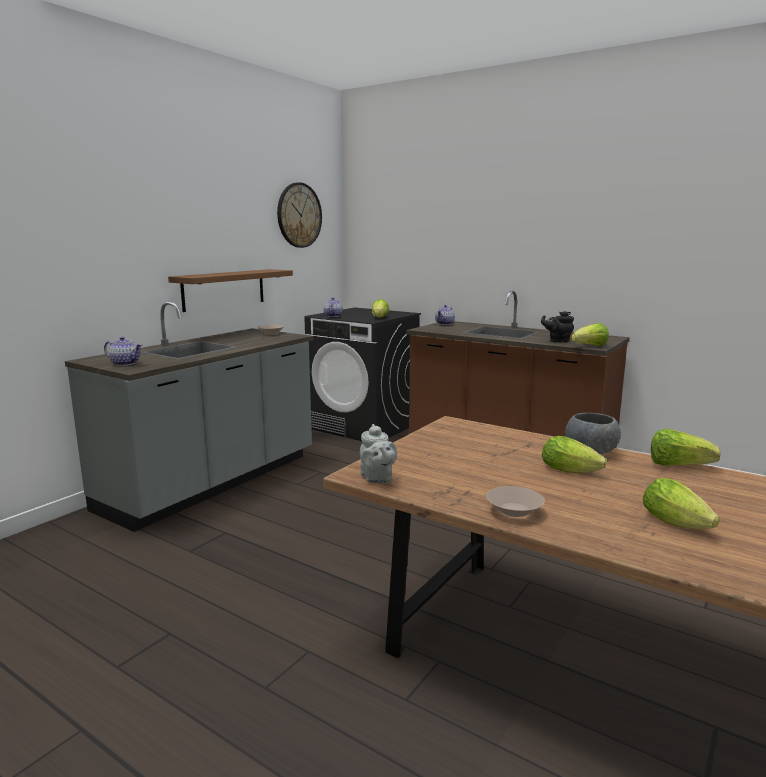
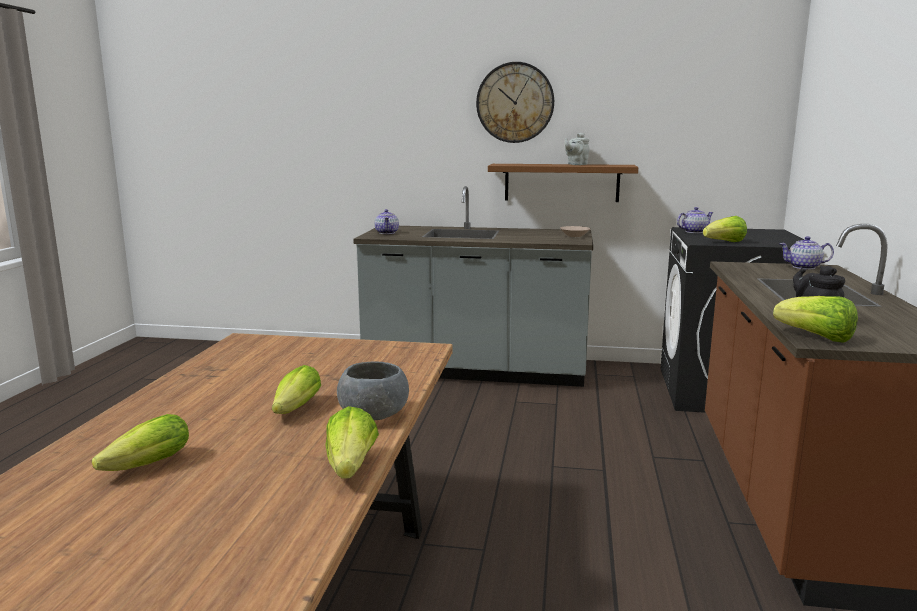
camera: 65 degrees right, 0 degrees up
(299, 215) = (699, 98): wall clock -> wall clock (515, 102)
(377, 479) = (235, 346): grey teapot -> grey teapot (576, 164)
(514, 512) = (167, 396): beige bowl -> none

